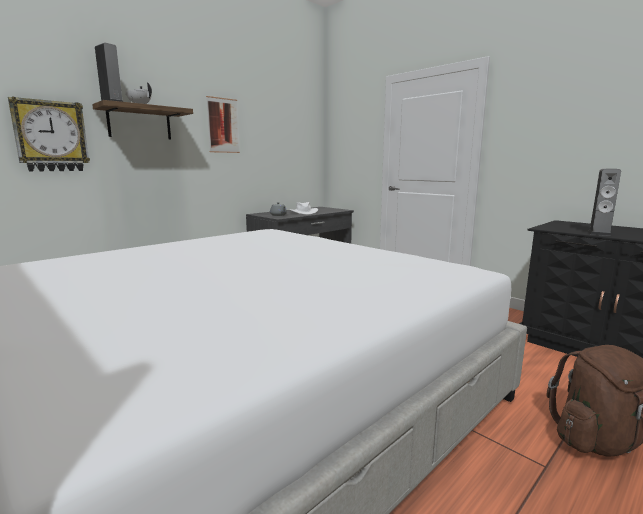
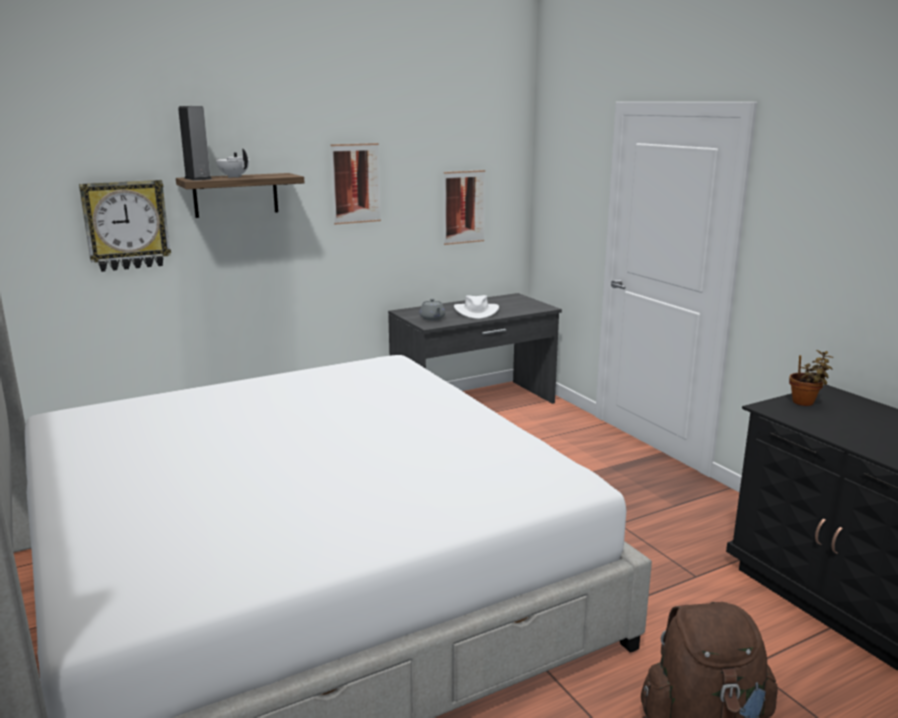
camera: 15 degrees right, 5 degrees up
(289, 149) = (464, 207): none -> picture
(559, 225) = (805, 403): none -> potted plant
(599, 233) = (835, 430): speaker -> none

